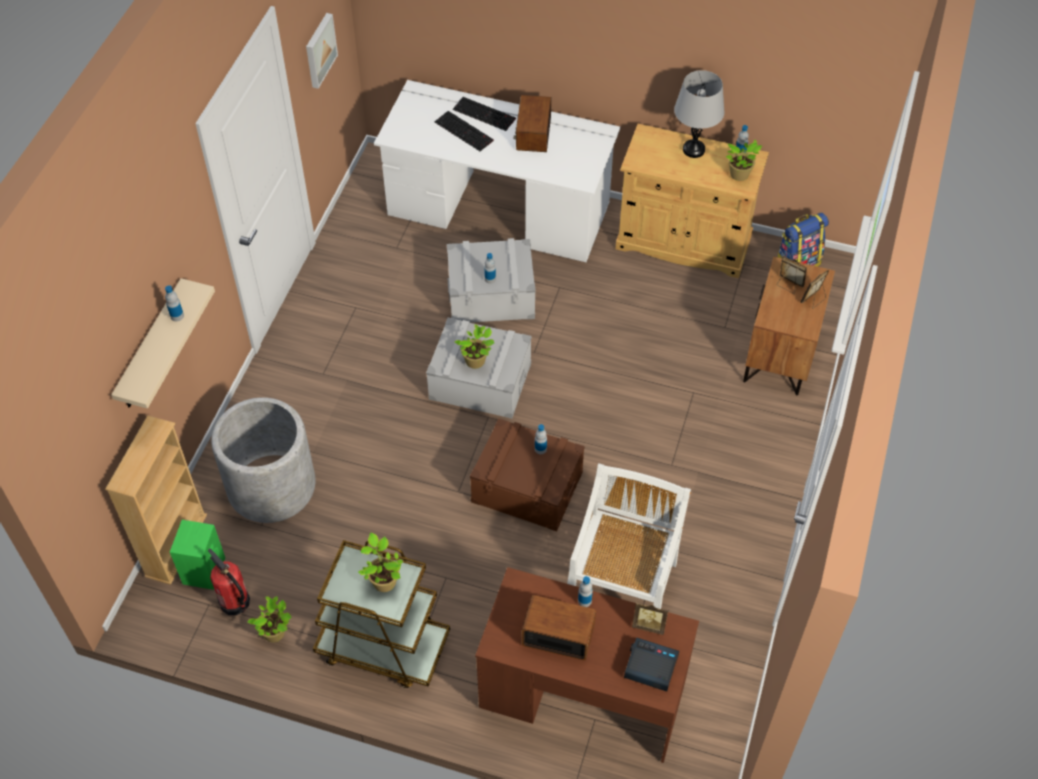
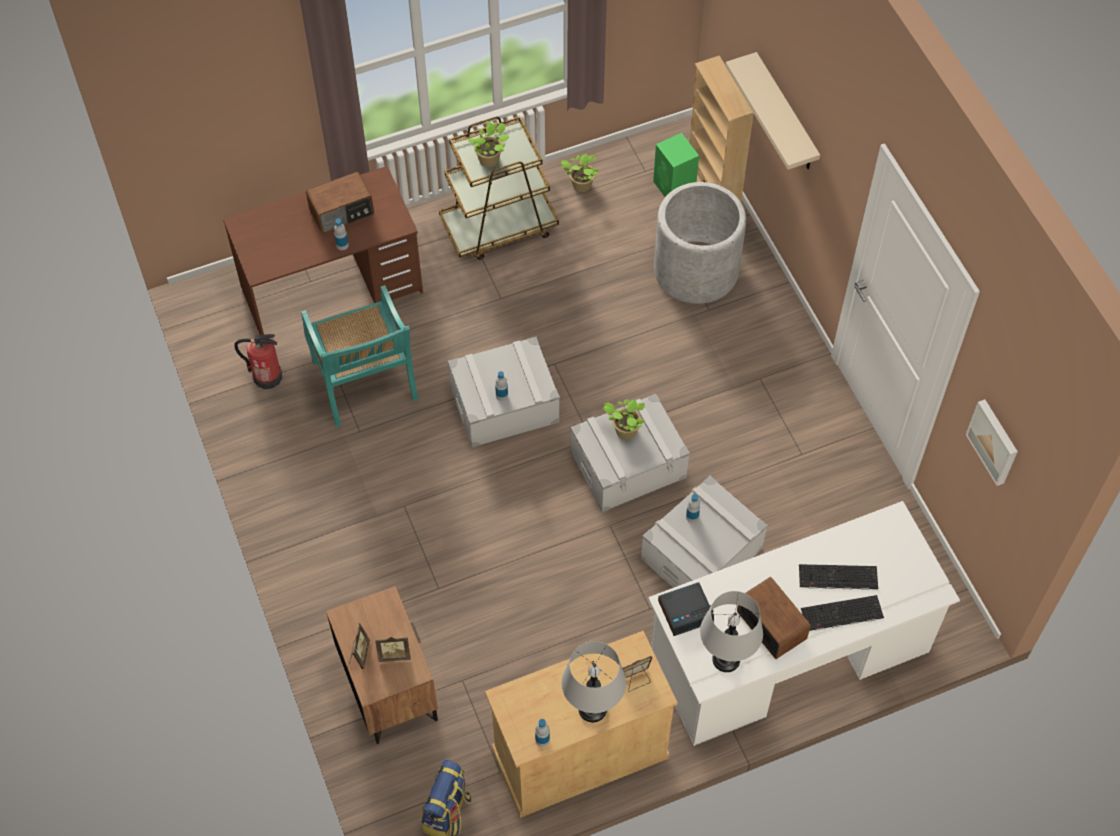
camera: 140 degrees right, 5 degrees up
(177, 316) = (784, 127): bottle -> none
(235, 602) = (630, 184): fire extinguisher -> fire extinguisher (267, 376)
(527, 487) = (504, 404): brown storage box -> grey storage box
(580, 135) = (726, 659): none -> grey table lamp
(622, 585) = (365, 382): white chair -> turquoise chair
(649, 625) = (283, 259): picture frame -> picture frame (635, 680)
(650, 667) = (261, 234): alarm clock -> alarm clock (686, 611)
(740, 175) = (520, 709): potted plant -> none

